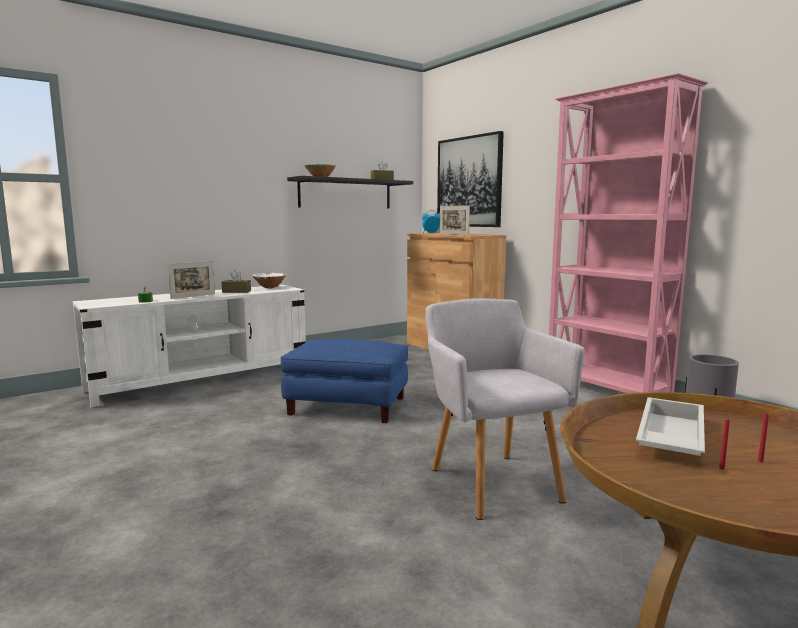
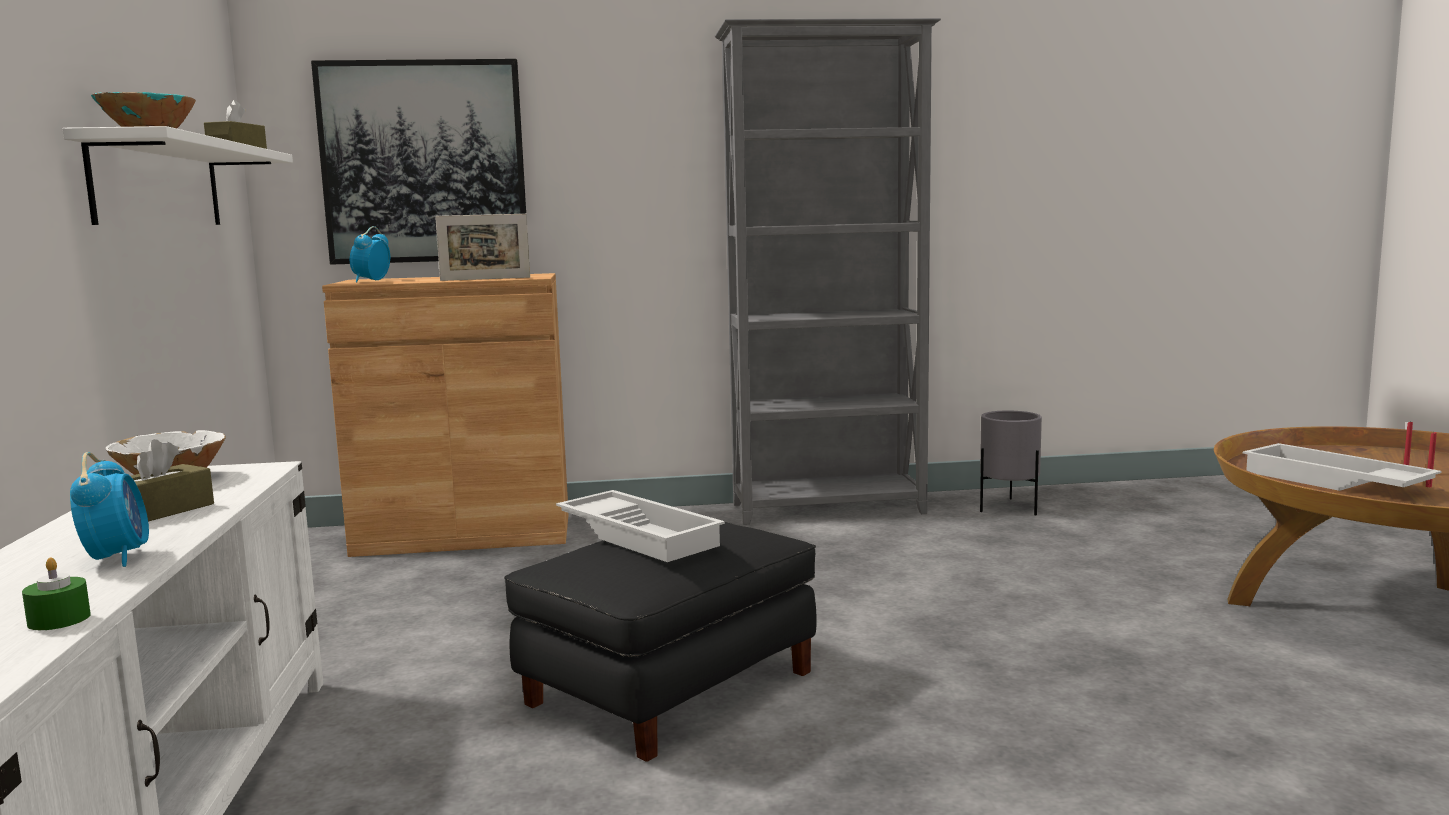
camera: 60 degrees left, 0 degrees up
(193, 296) = (117, 558): picture frame -> alarm clock
(344, 339) = (641, 535): none -> white tray
(345, 194) = (159, 184): black shelf -> white shelf
(348, 405) = (670, 687): blue ottoman -> black ottoman
(492, 480) = (1110, 652): grey armchair -> none
(606, 390) = (830, 509): pink bookcase -> grey bookcase

